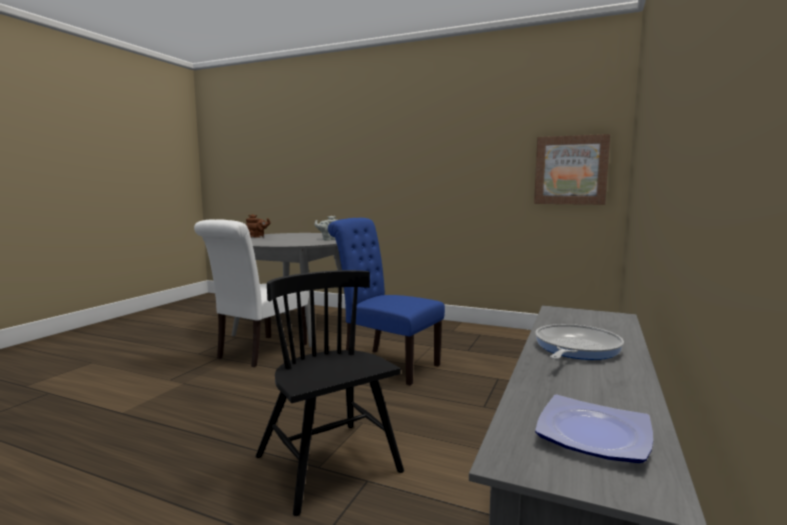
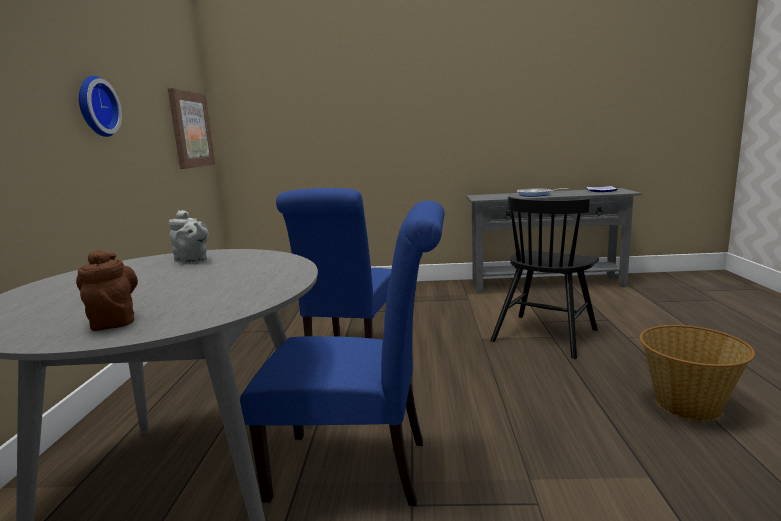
camera: 110 degrees left, 5 degrees up
(114, 471) = (687, 405): none -> basket
(258, 352) = (360, 468): white chair -> blue chair
(440, 160) = (95, 107): none -> wall clock

